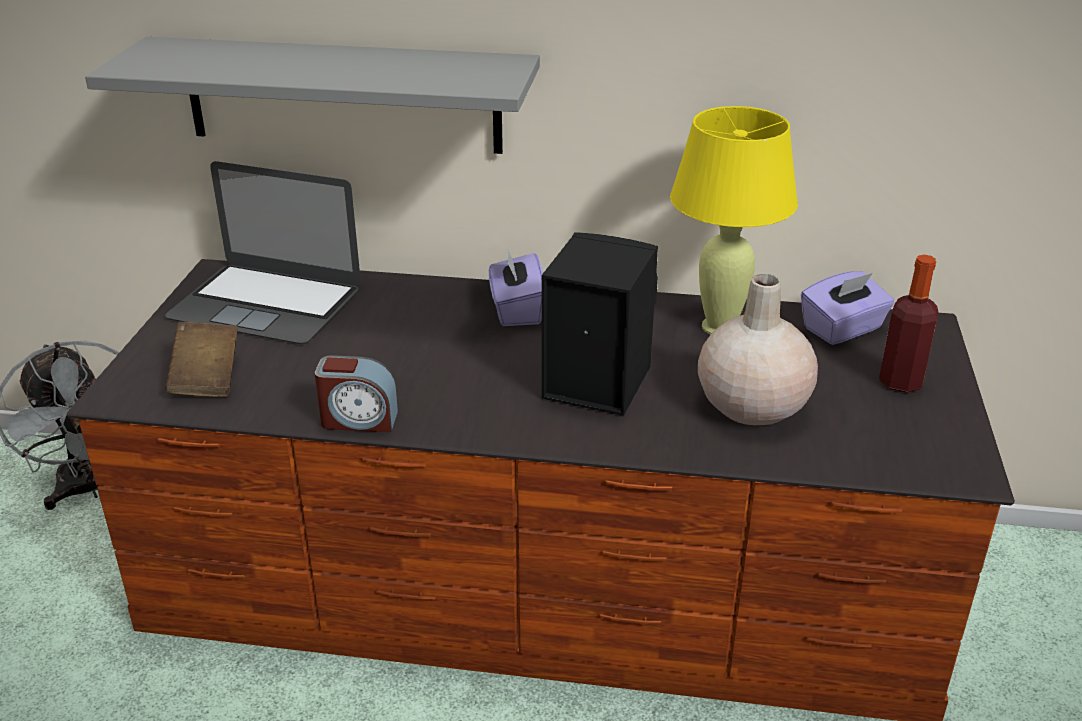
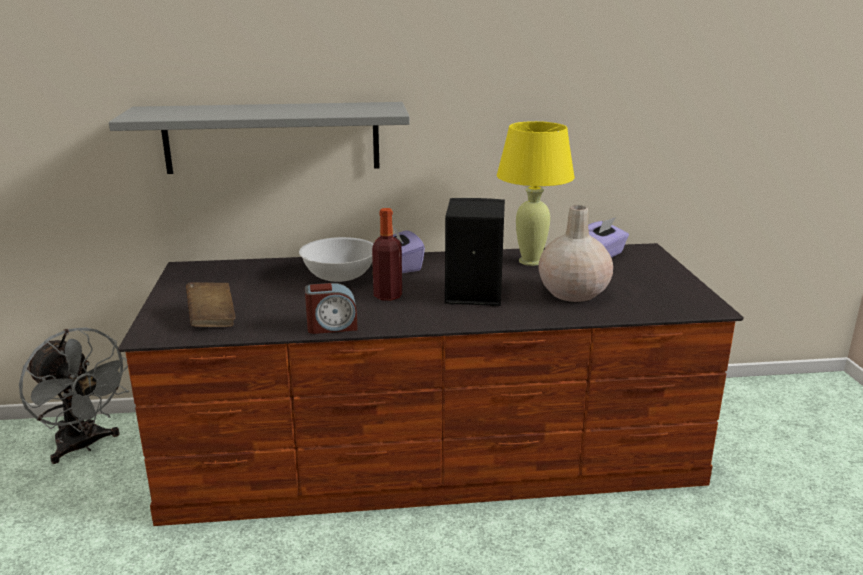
camera: 15 degrees left, 10 degrees down
(266, 303) = (230, 279): laptop -> none
(417, 320) = (339, 276): none -> white bowl
(900, 382) = (648, 274): bottle -> bottle (388, 296)

